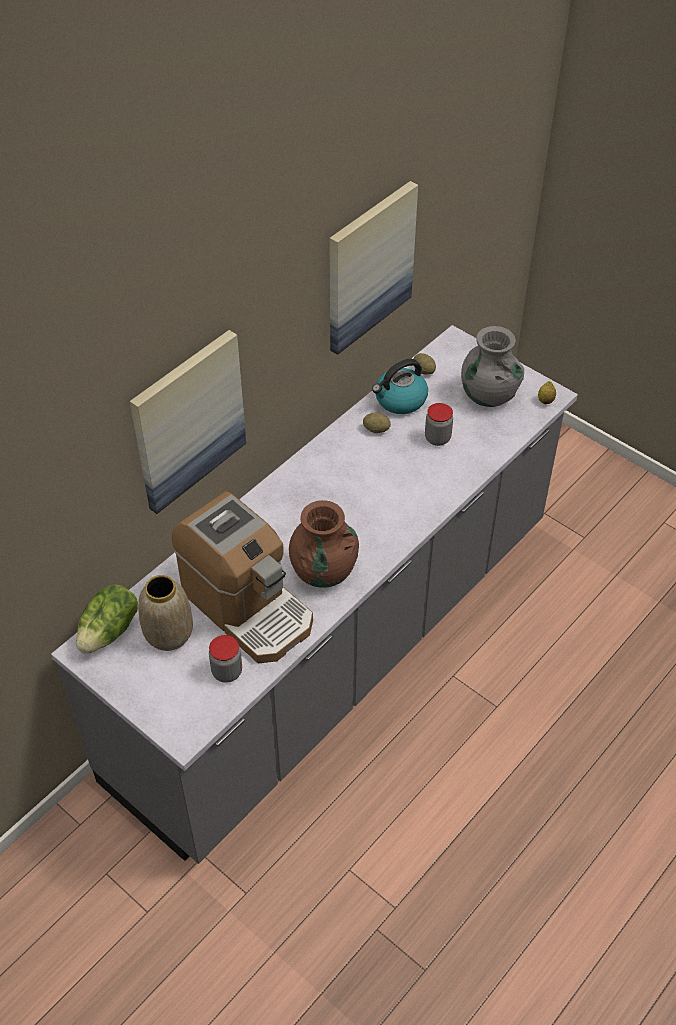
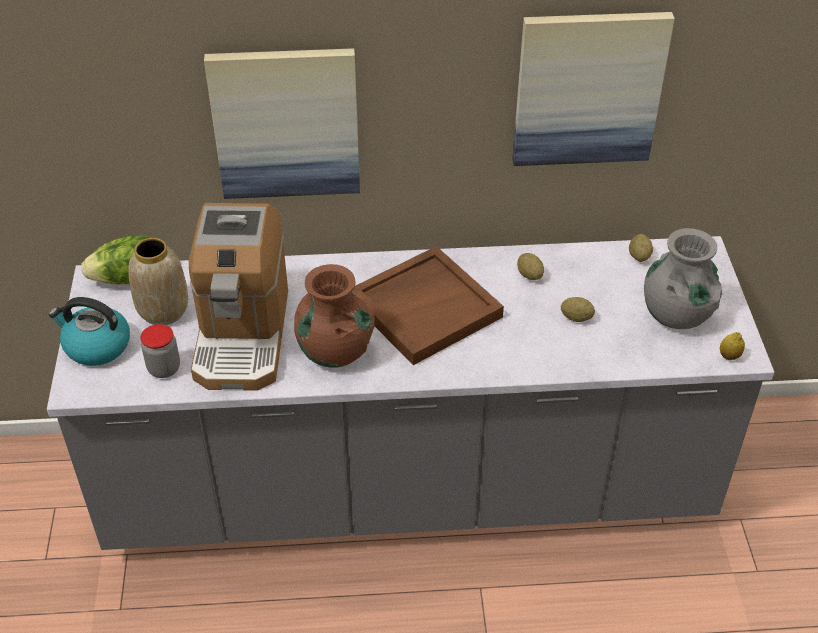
camera: 45 degrees right, 5 degrees down
(341, 498) = (425, 307): none -> brown tray
(400, 400) = (583, 266): kettle -> kettle (96, 346)
(437, 438) = (576, 318): jar -> potato

